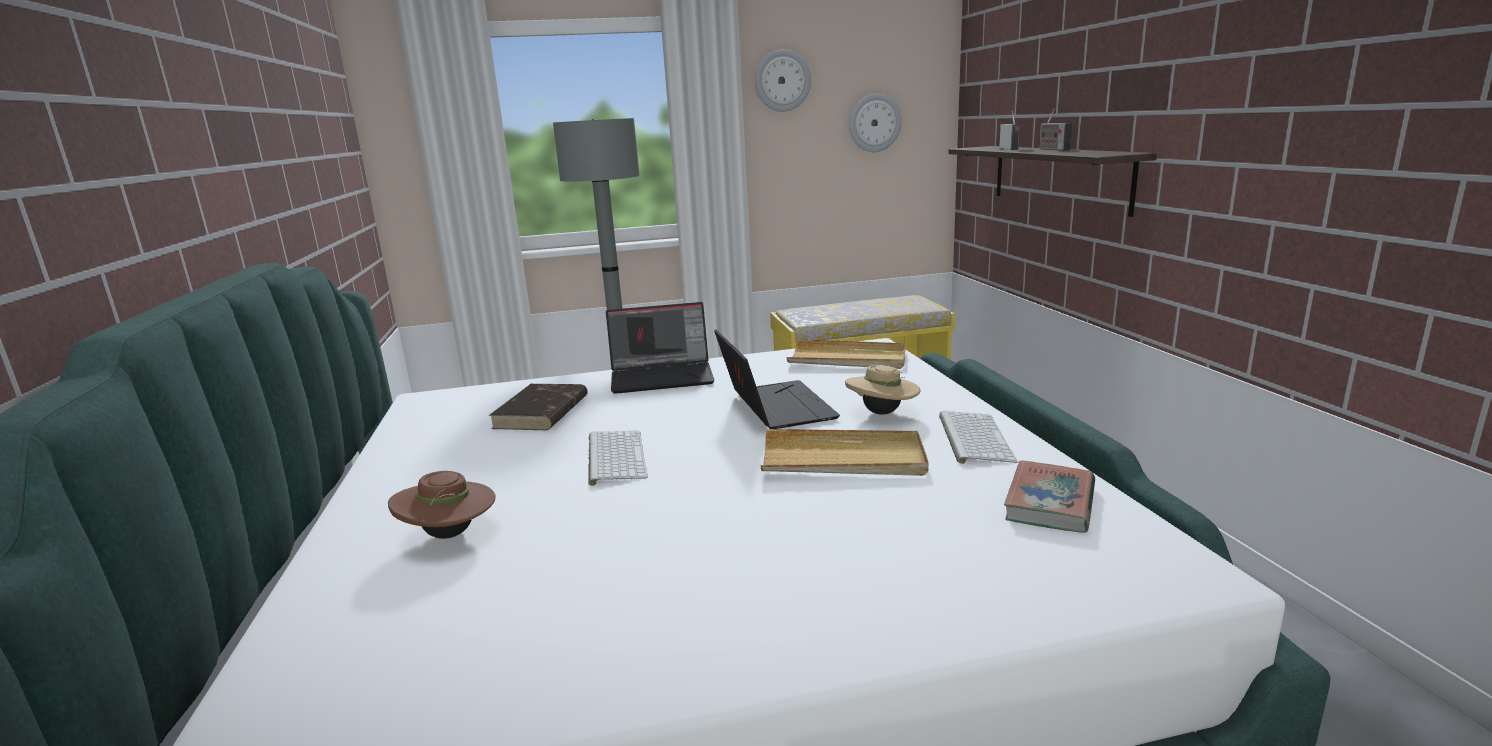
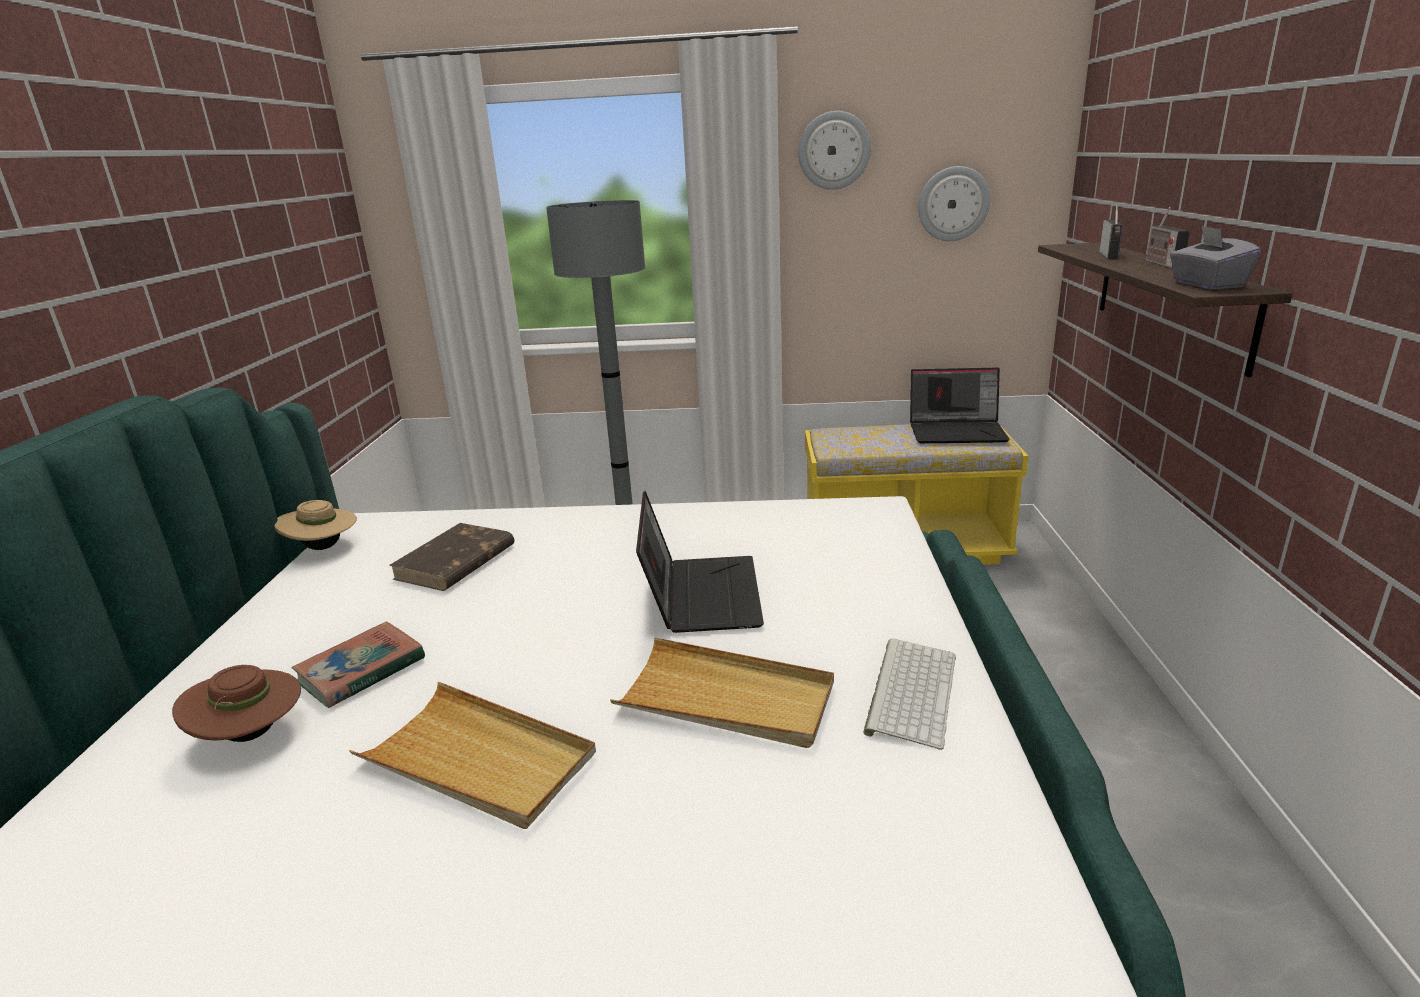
camera: 15 degrees right, 5 degrees up
(614, 456) = (482, 645): keyboard -> none
(663, 376) = (611, 525): laptop -> laptop (958, 431)
(847, 359) = (833, 526): beige tray -> beige tray (478, 759)
(882, 413) = (821, 626): beige hat -> beige hat (323, 548)
(1050, 503) = (944, 837): book -> book (361, 670)
(1098, 153) = (1206, 285): none -> grey tissue box

